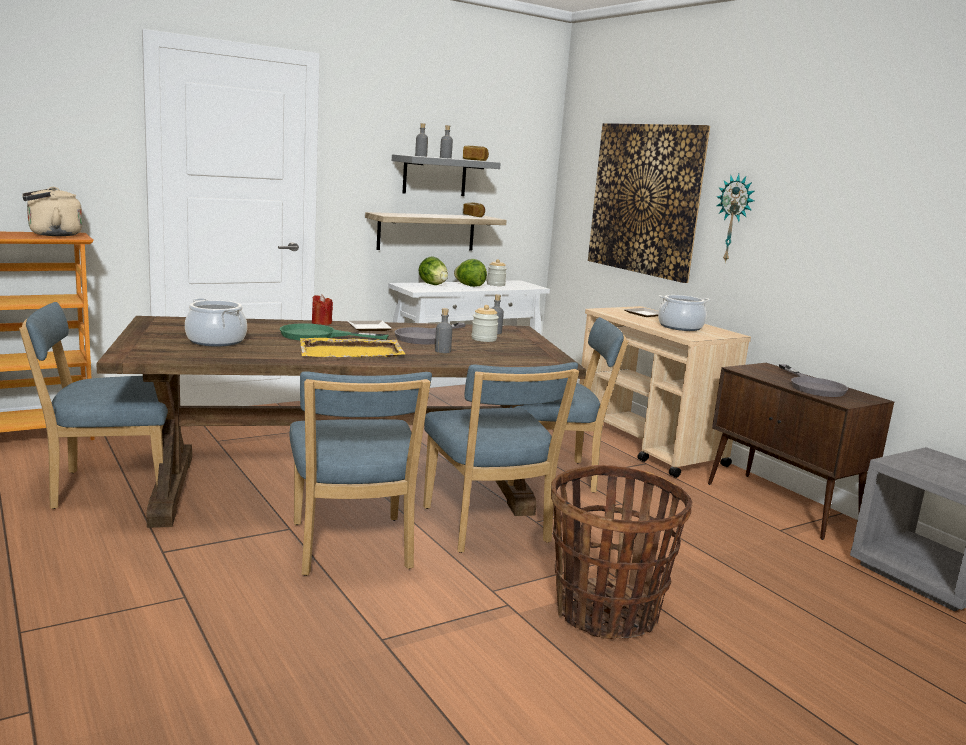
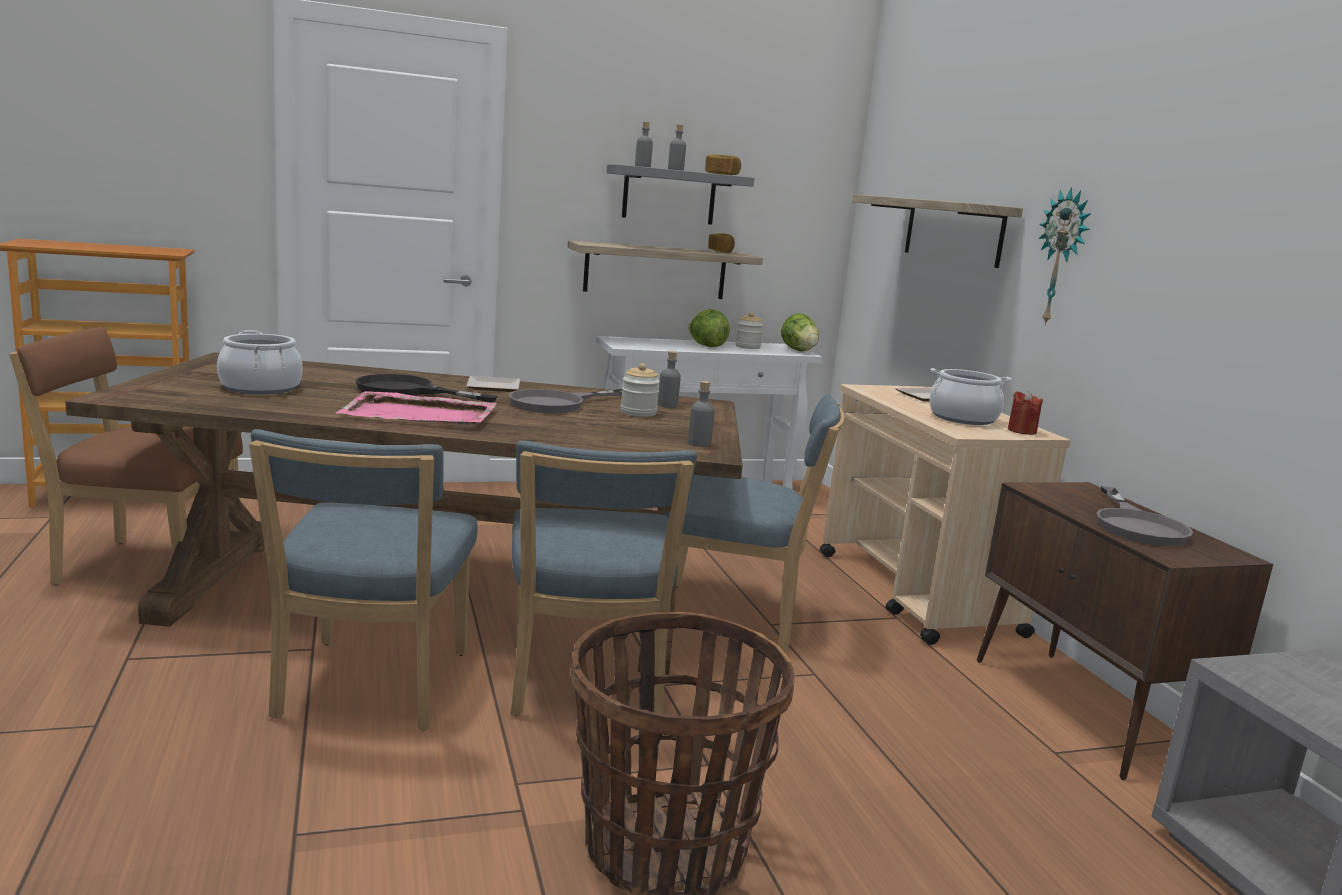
camera: 15 degrees right, 0 degrees up
(52, 234) = (145, 249): beige kettle -> none
(108, 488) = (142, 567): blue chair -> brown chair
(318, 336) = (407, 391): green frying pan -> black frying pan
(321, 323) = (437, 376): red candle -> red candle (1021, 431)
(352, 352) = (421, 415): yellow tray -> pink tray
(433, 284) = (655, 341): lettuce -> lettuce (798, 350)
(442, 351) = (553, 423): grey bottle -> grey bottle (699, 443)
(645, 199) = (953, 231): picture -> shelf

